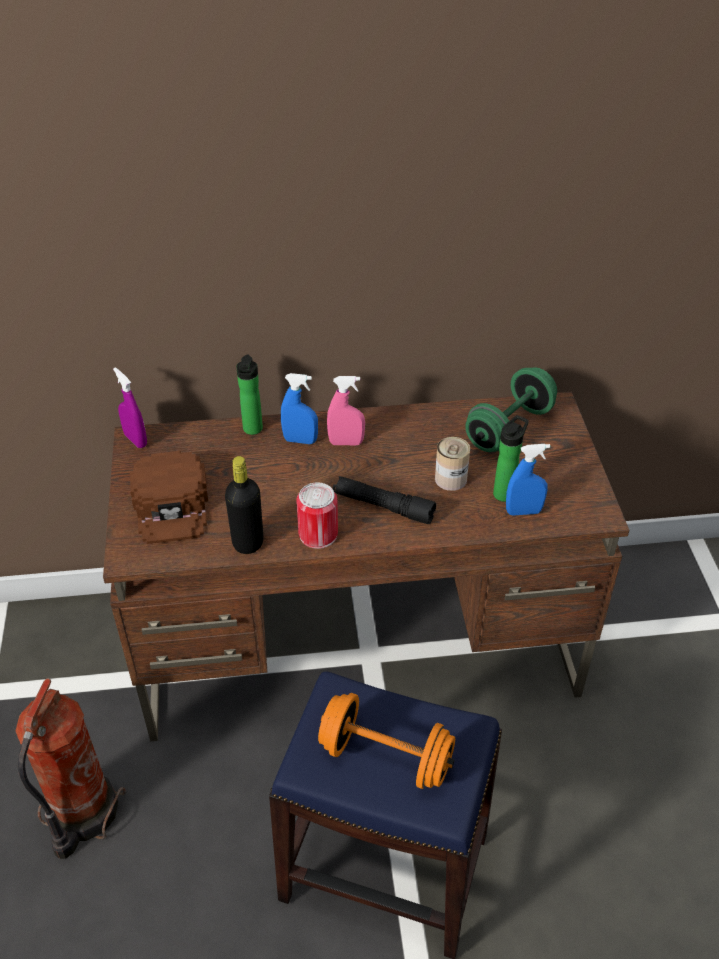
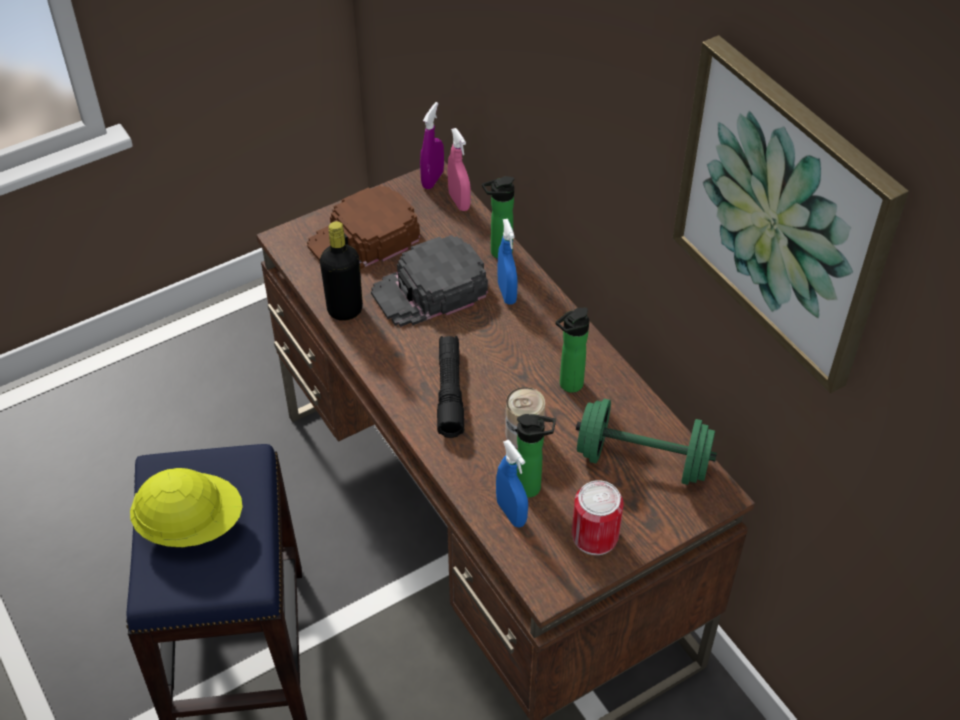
camera: 65 degrees right, 5 degrees up
(80, 814) = (199, 405): fire extinguisher -> none
(264, 483) = (430, 290): none -> black cap
(318, 534) = (383, 356): can -> can (595, 536)
(346, 442) = (526, 329): pink spray bottle -> pink spray bottle (459, 202)
(386, 757) = (191, 524): orange dumbbell -> yellow hard hat
(417, 440) = (568, 385): none -> bottle
(558, 155) = (784, 213): none -> picture

